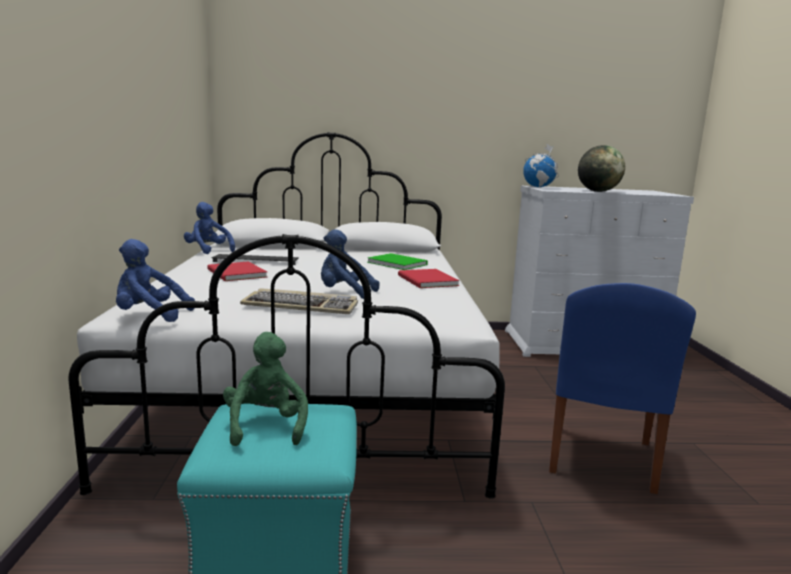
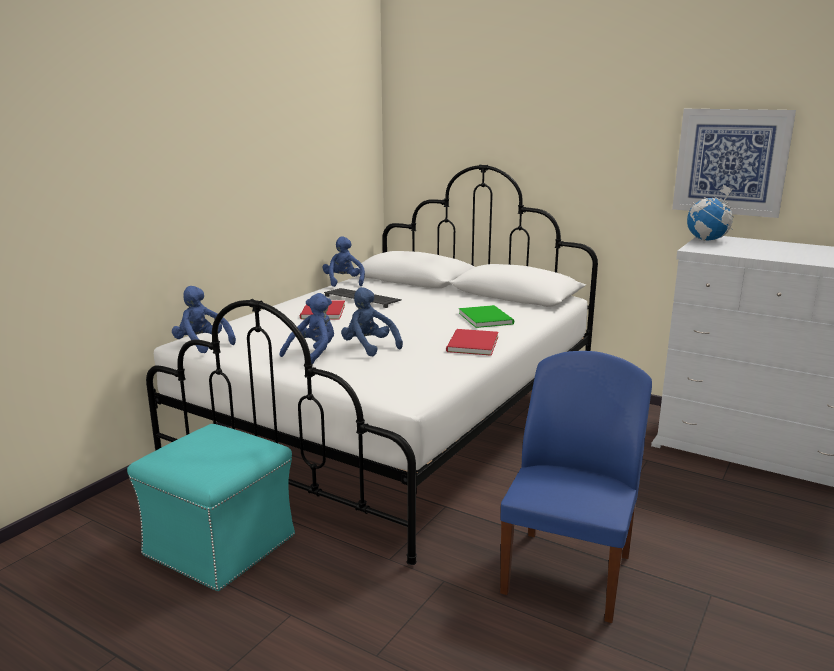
camera: 35 degrees right, 5 degrees up
(266, 426) = (206, 446): green plush toy -> none
(302, 306) = (313, 354): keyboard -> blue plush toy
(539, 129) = (731, 162): none -> picture
(598, 191) = (768, 254): globe -> none
(600, 459) = (568, 572): blue chair -> blue chair turned 150 degrees clockwise

